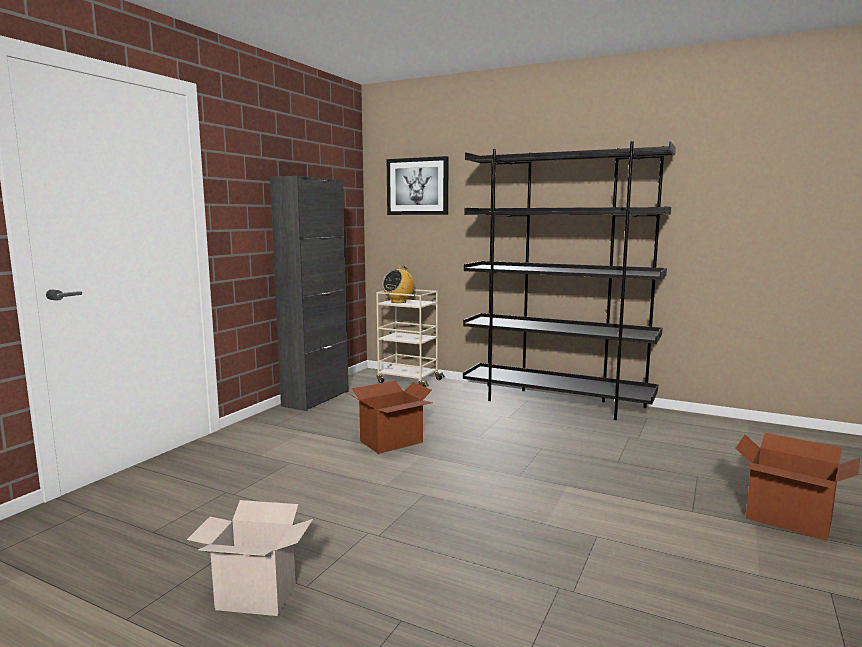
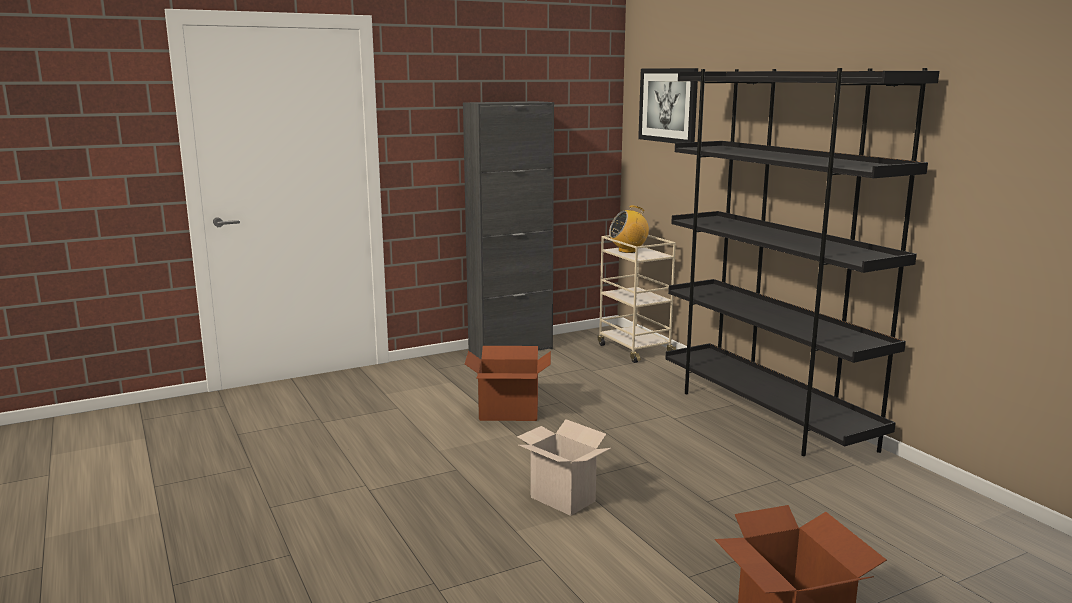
camera: 35 degrees right, 5 degrees up
(253, 599) = (229, 502): cardboard box -> cardboard box (560, 499)

